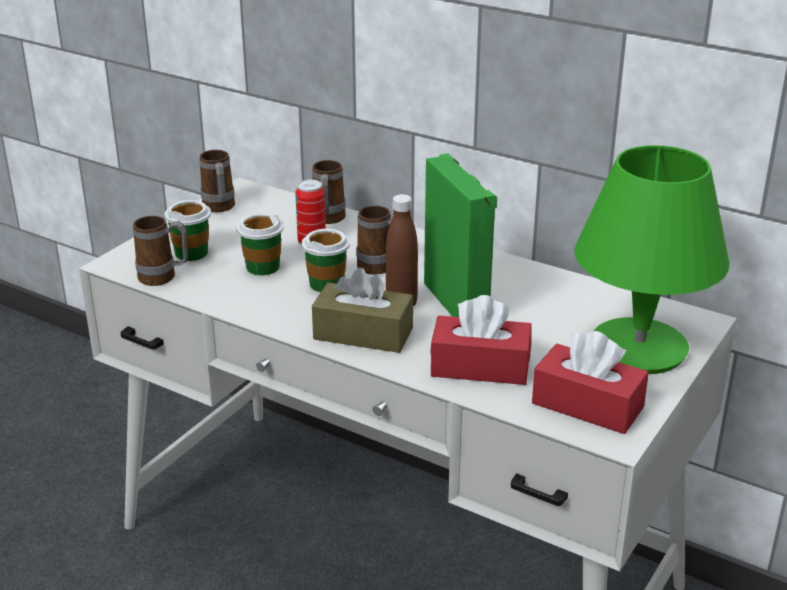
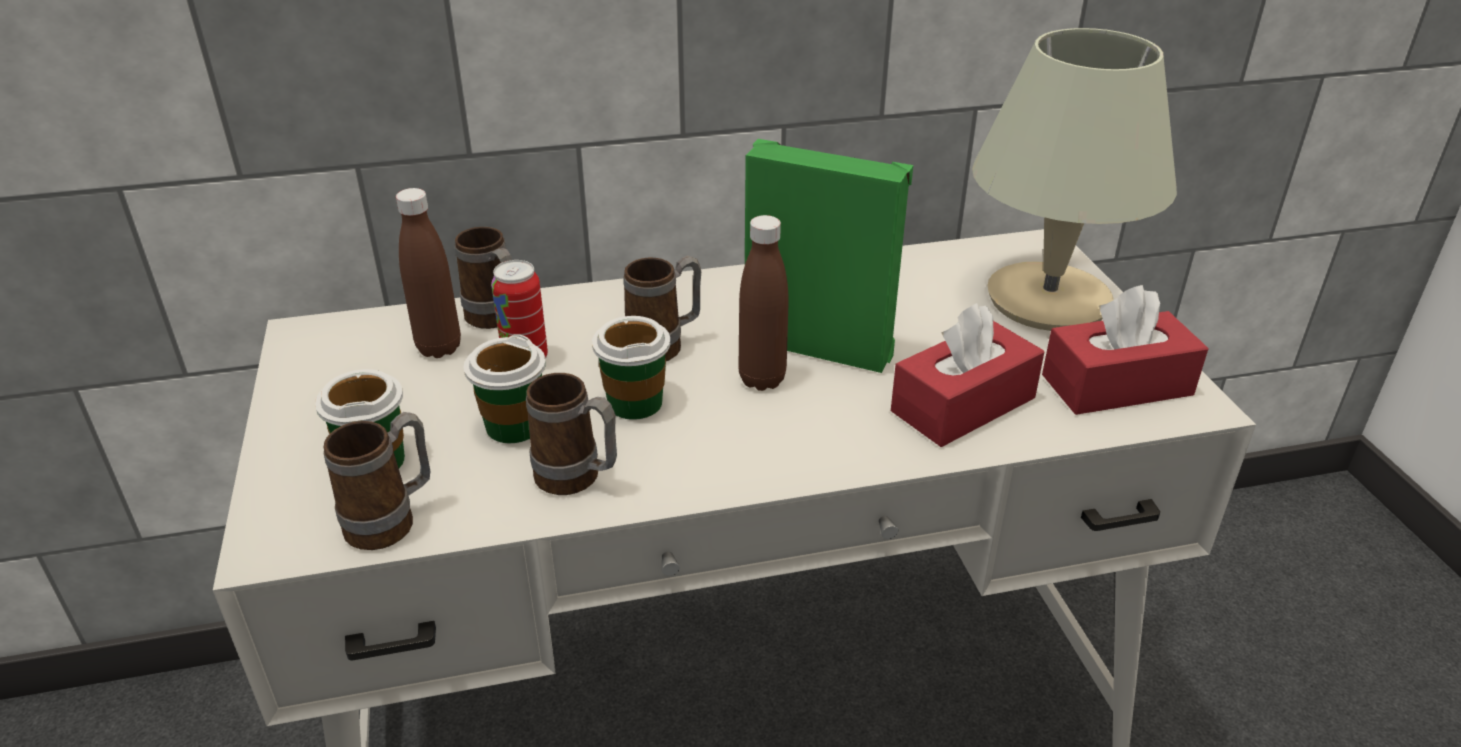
camera: 45 degrees left, 5 degrees up
(219, 209) = (313, 376): mug -> mug (578, 480)
(285, 220) = (439, 348): none -> brown bottle
(363, 334) = (785, 441): brown tissue box -> none
(639, 349) = (1049, 300): green table lamp -> beige table lamp

